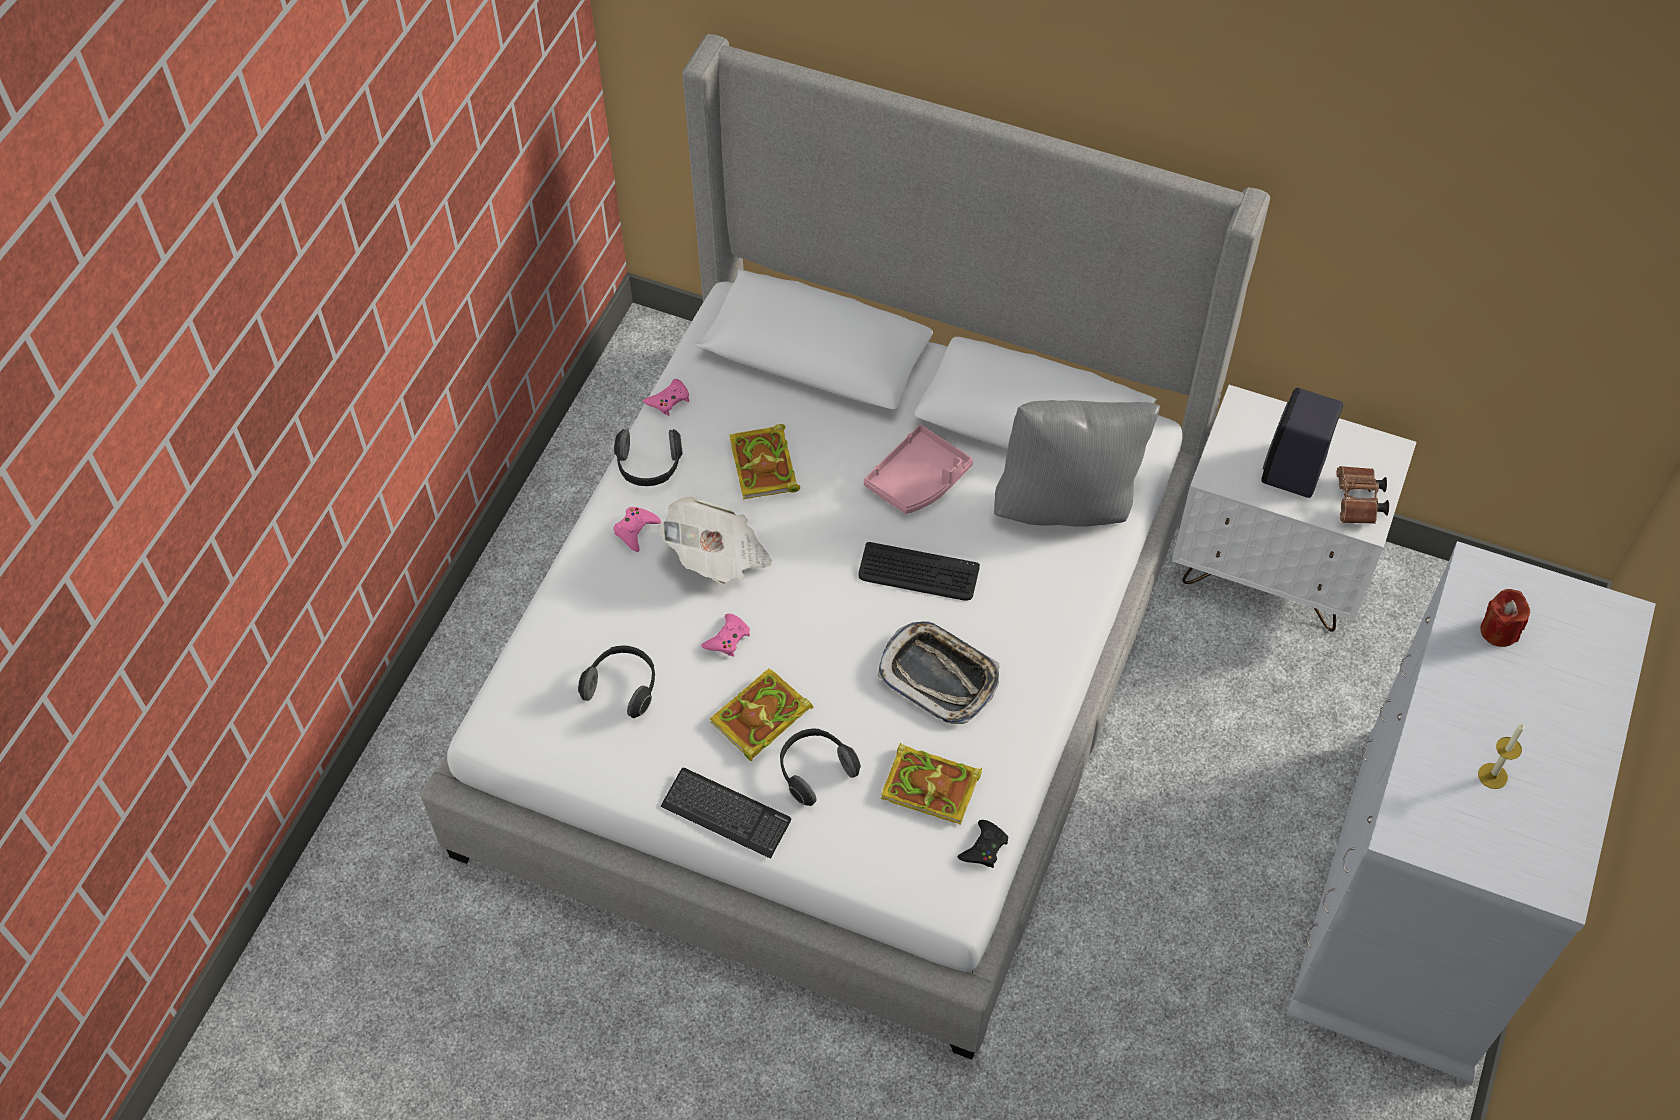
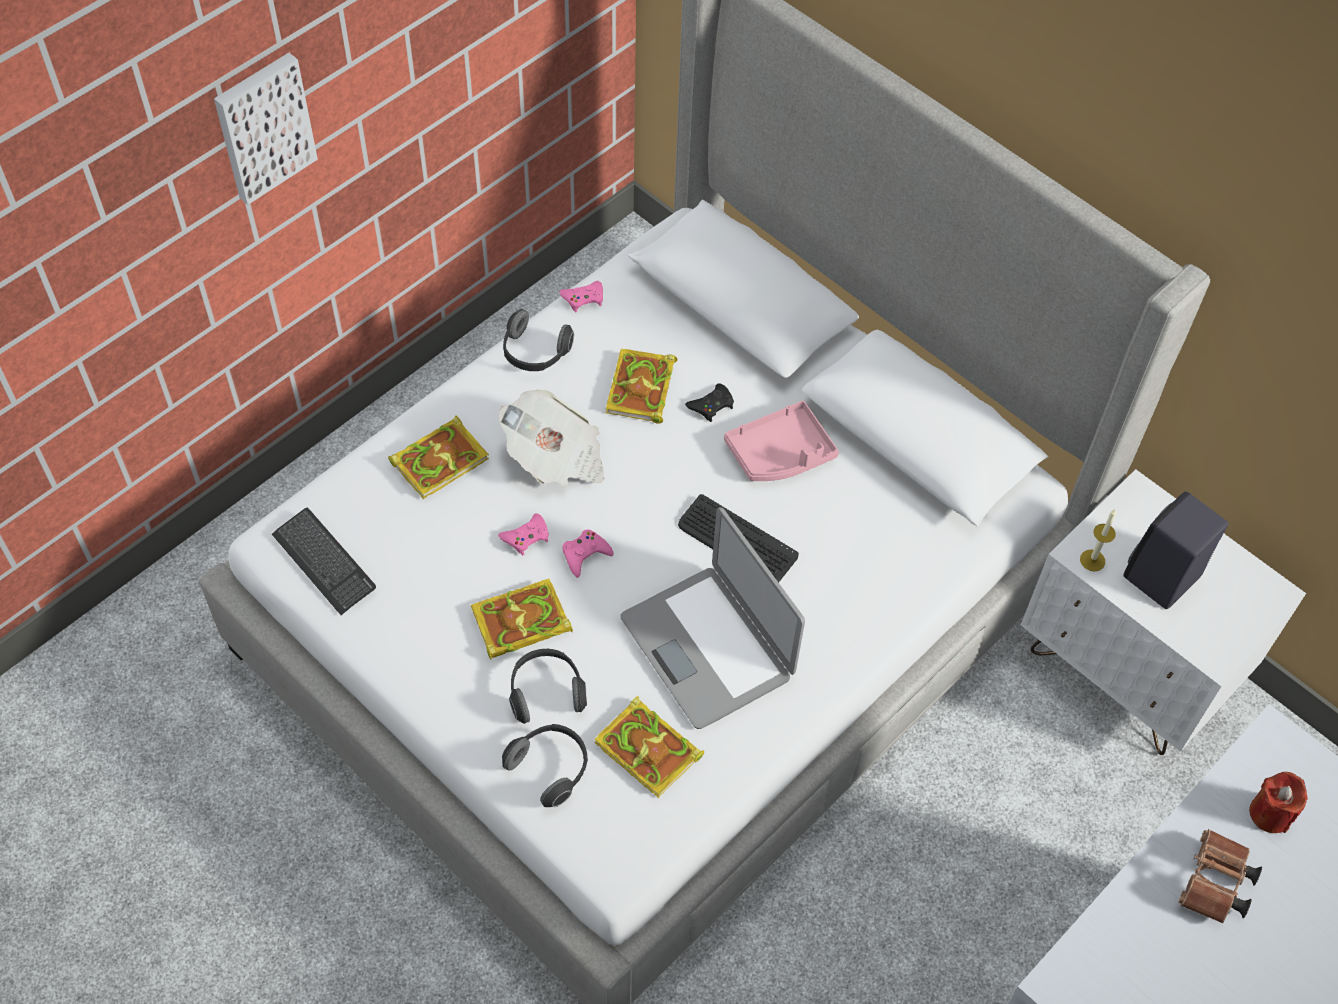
camera: 20 degrees right, 0 degrees up
(358, 336) = (263, 126): none -> picture
(612, 596) = (441, 459): none -> book
(623, 686) = (408, 546): headphones -> headphones (550, 768)
(635, 530) = (493, 407): pink game controller -> pink game controller (585, 555)
(726, 814) = (443, 701): keyboard -> keyboard (324, 562)
(939, 676) = (708, 647): tray -> laptop
(984, 847) = (670, 829): black game controller -> black game controller (711, 405)
(1067, 503) = (914, 527): grey pillow -> none
(1358, 503) = (1214, 633): brown binoculars -> brown binoculars (1213, 886)
(1492, 776) = (1190, 963): candle -> candle (1092, 560)

